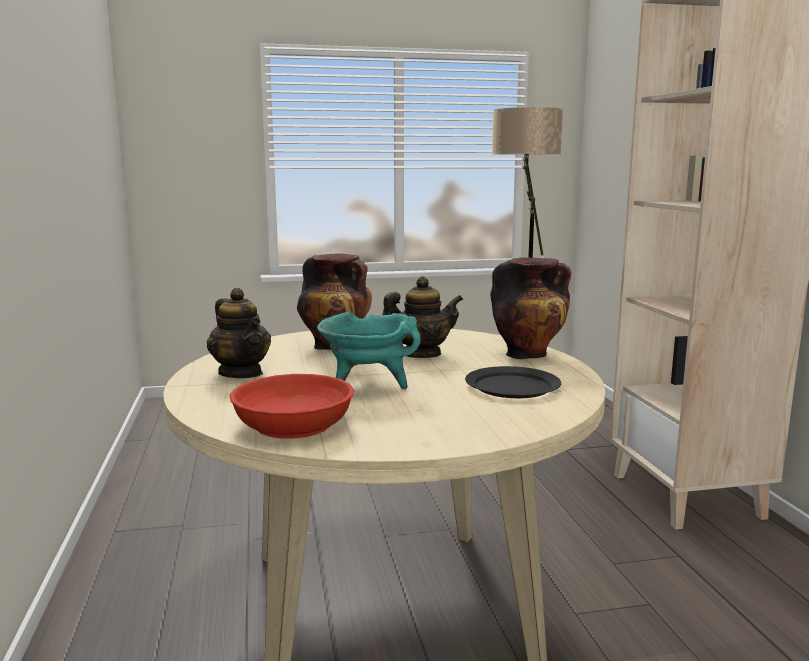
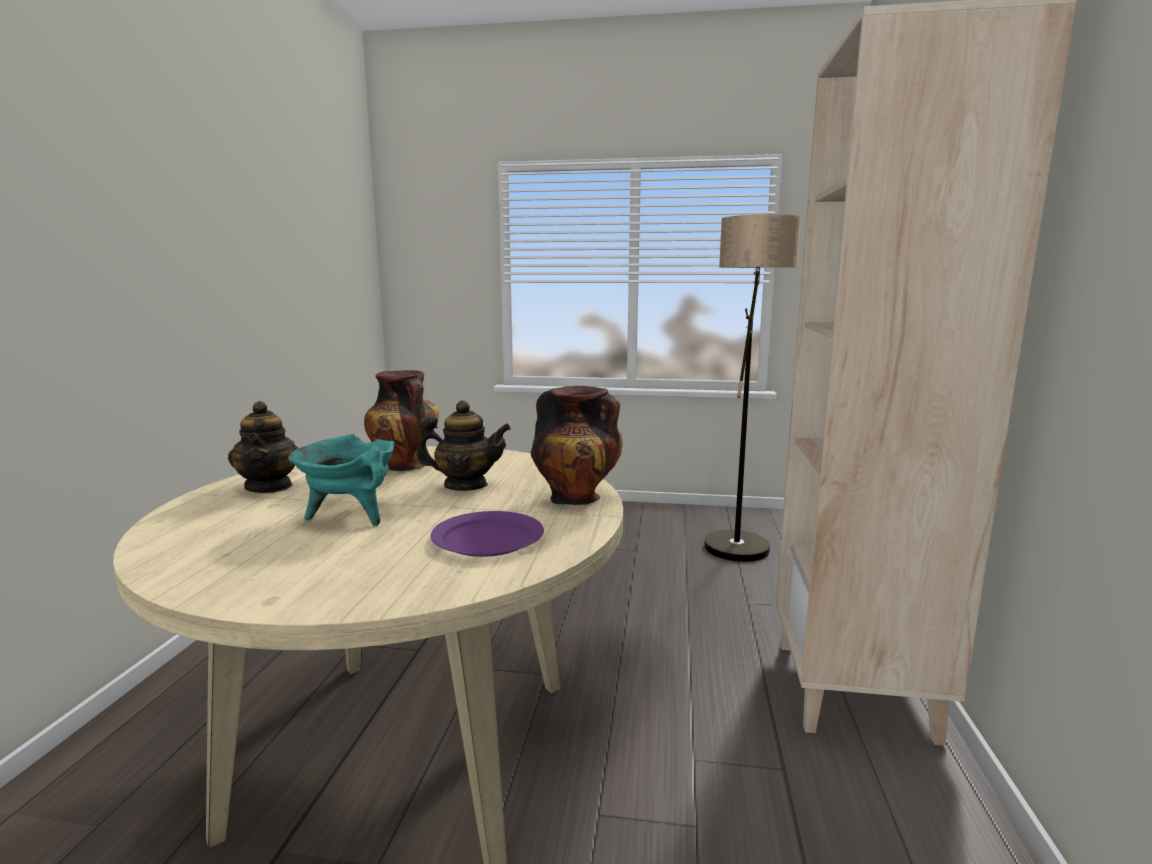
camera: 20 degrees right, 0 degrees up
(293, 424) = (202, 552): red bowl -> none
(512, 386) = (488, 538): black plate -> purple plate

